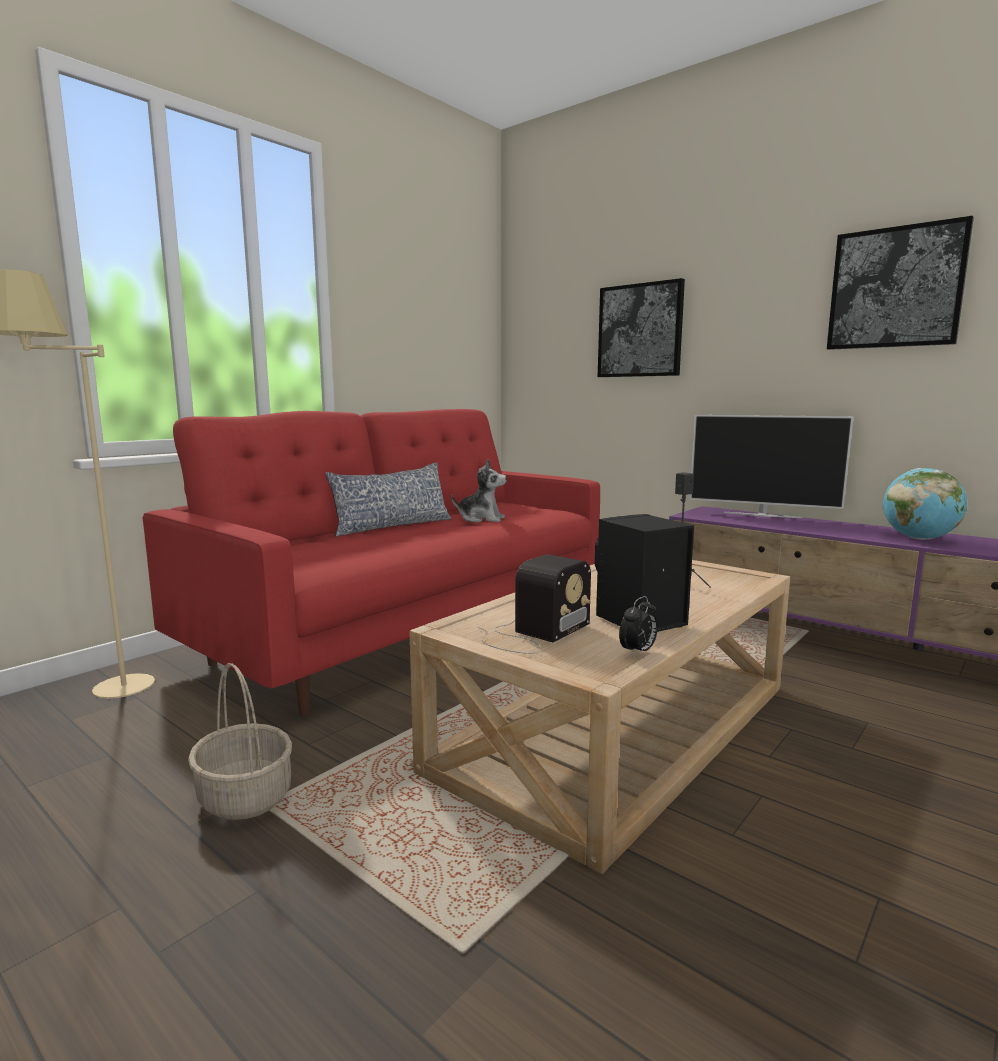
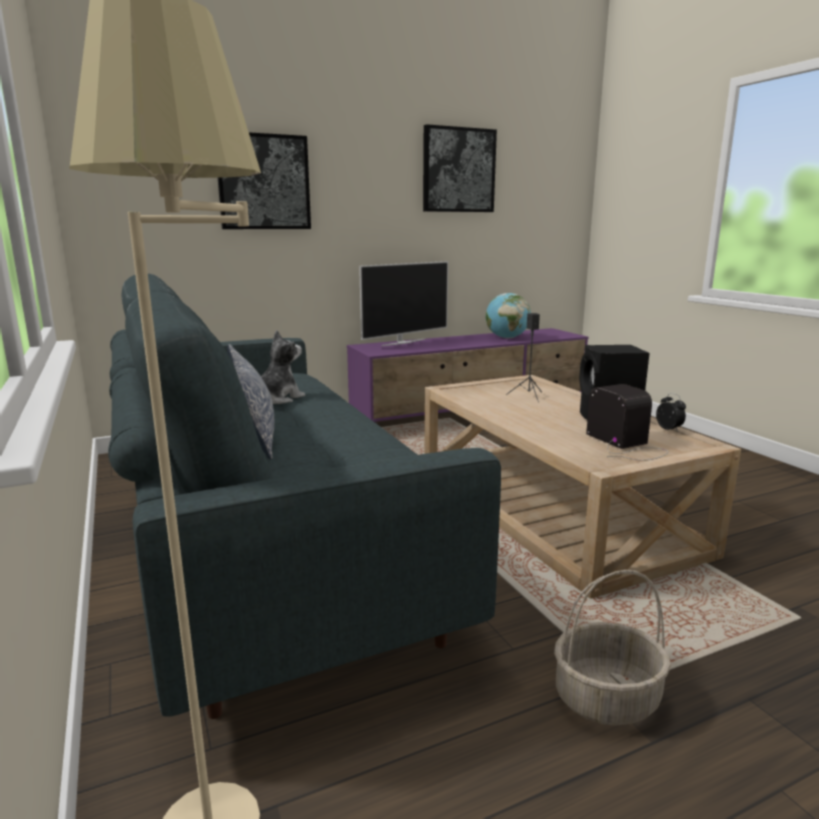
camera: 65 degrees left, 5 degrees up
(411, 628) = (266, 546): red sofa -> grey sofa

